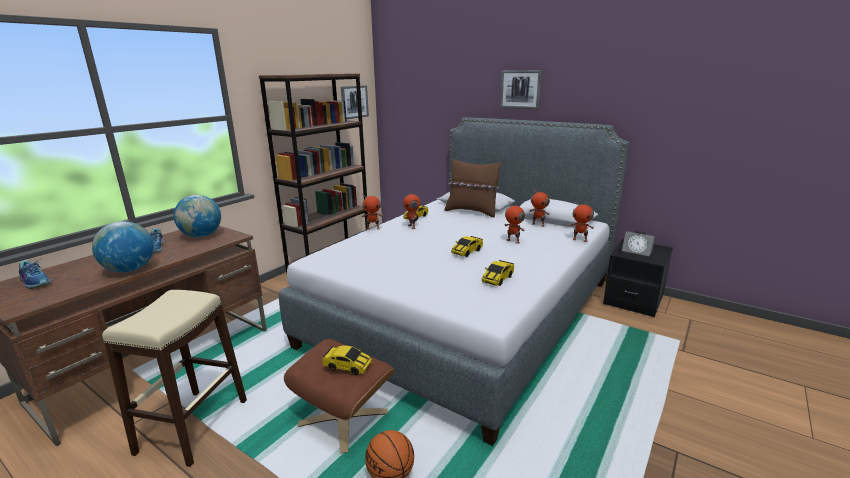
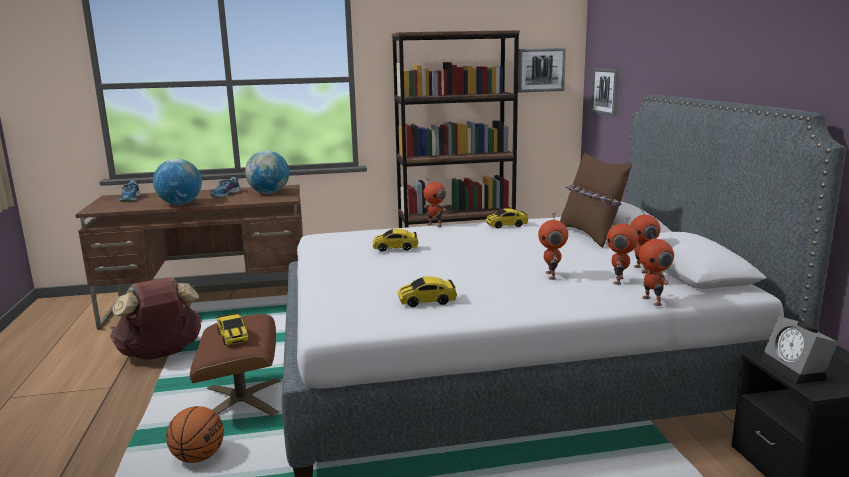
camera: 45 degrees right, 5 degrees down
(193, 426) = (161, 354): beige stool -> brown backpack
(412, 227) = (477, 233): toy robot -> toy robot (619, 281)
(467, 251) = (467, 269): toy car -> toy car (395, 248)
(520, 89) = (719, 49): picture -> picture (606, 91)

